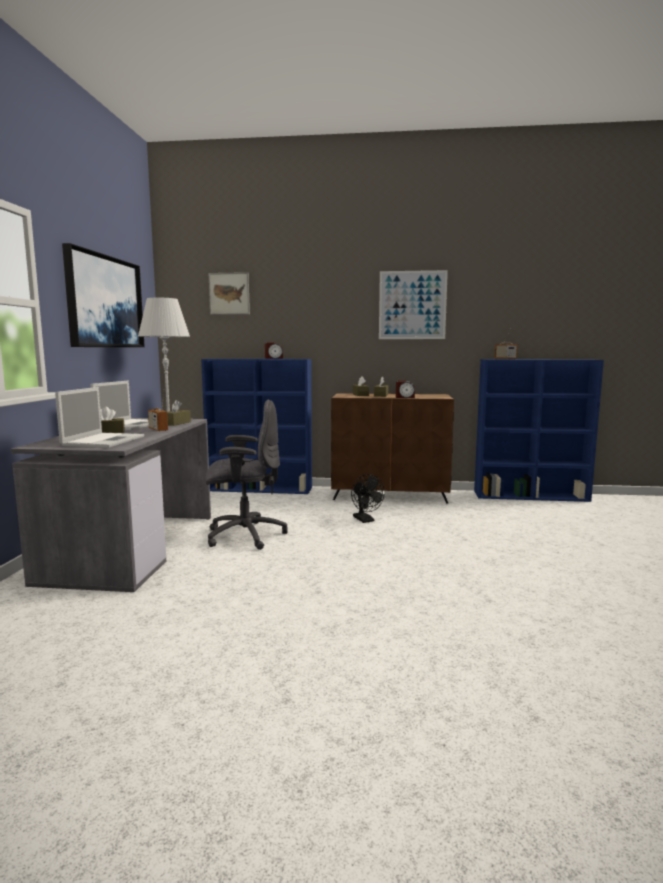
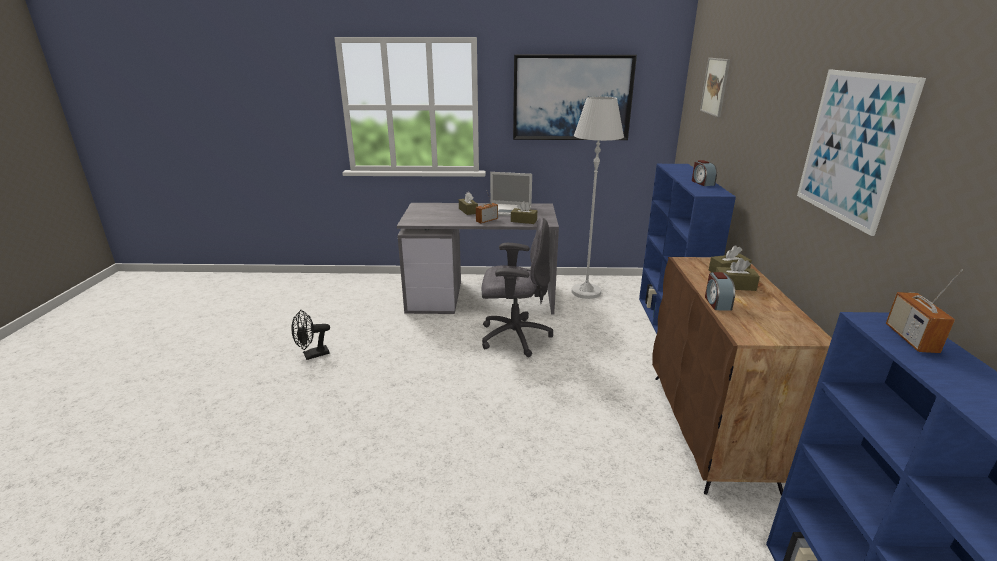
camera: 85 degrees right, 15 degrees up
(104, 441) = (434, 215): laptop -> none
(244, 535) = (513, 336): grey office chair -> grey office chair turned 75 degrees counterclockwise
(365, 520) = (583, 406): black fan -> black fan (312, 355)

